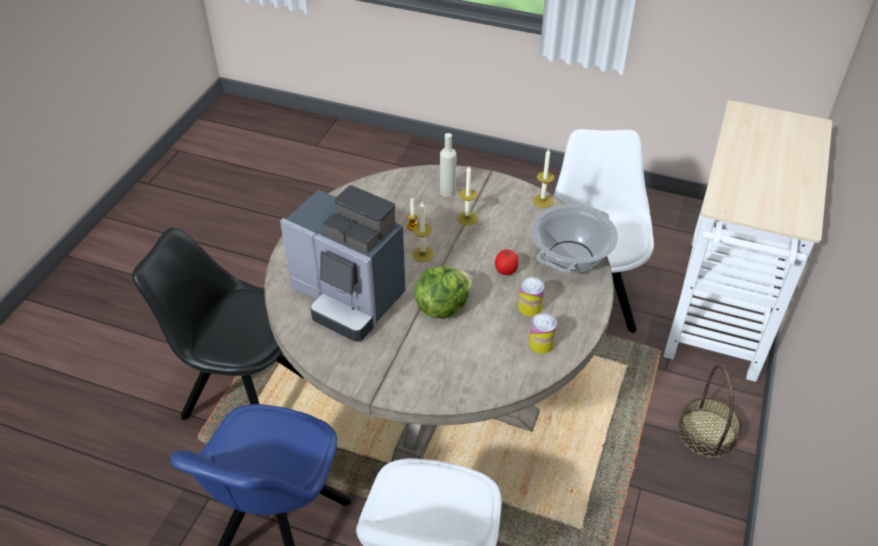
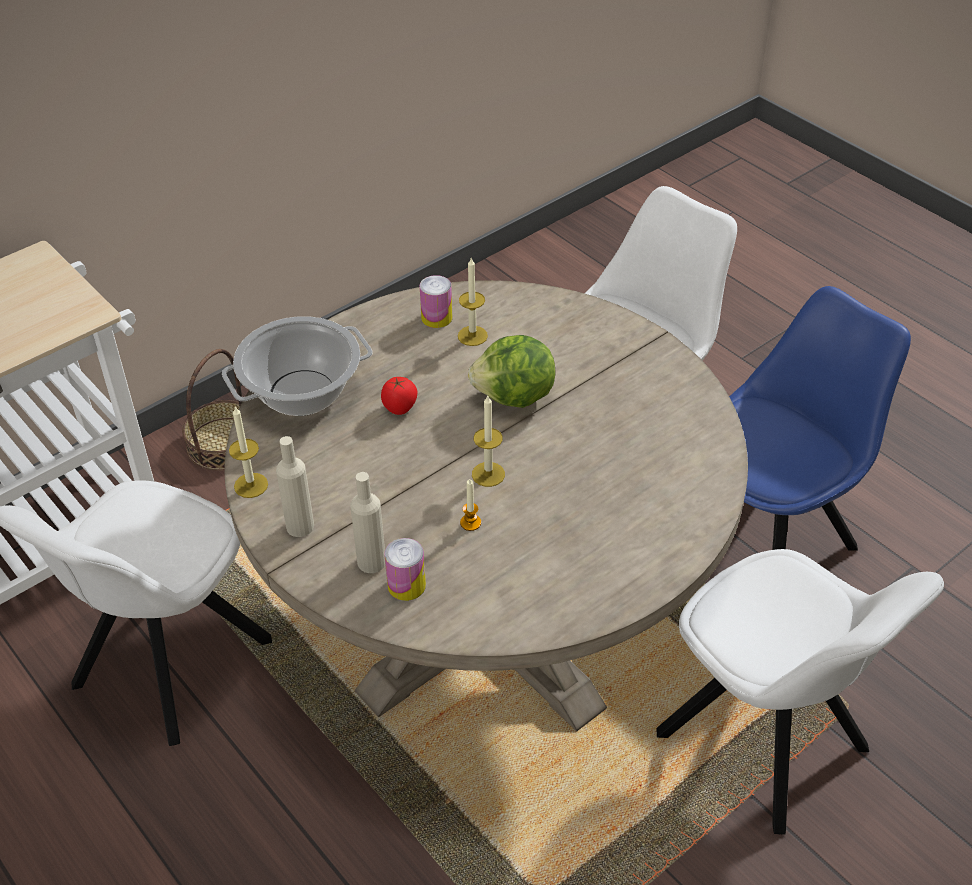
camera: 150 degrees left, 0 degrees up
(244, 396) = (764, 741): black chair -> white chair
(348, 298) = (628, 453): coffee machine -> none
(467, 218) = (382, 503): candle -> candle (472, 336)
(497, 193) = (300, 526): none -> beige bottle
(529, 307) = (412, 357): can -> can (406, 585)

